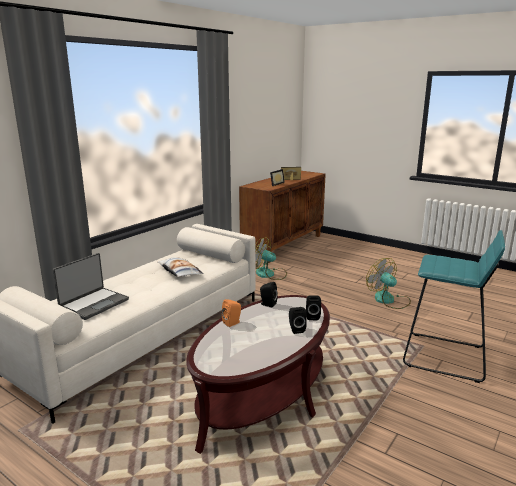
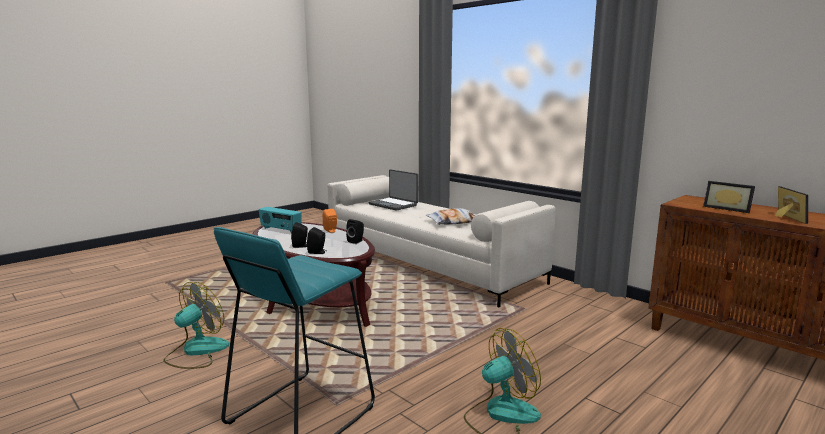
camera: 100 degrees right, 5 degrees down
(236, 356) = (280, 230): none -> radio
(269, 274) = (598, 325): fan -> fan (196, 351)

